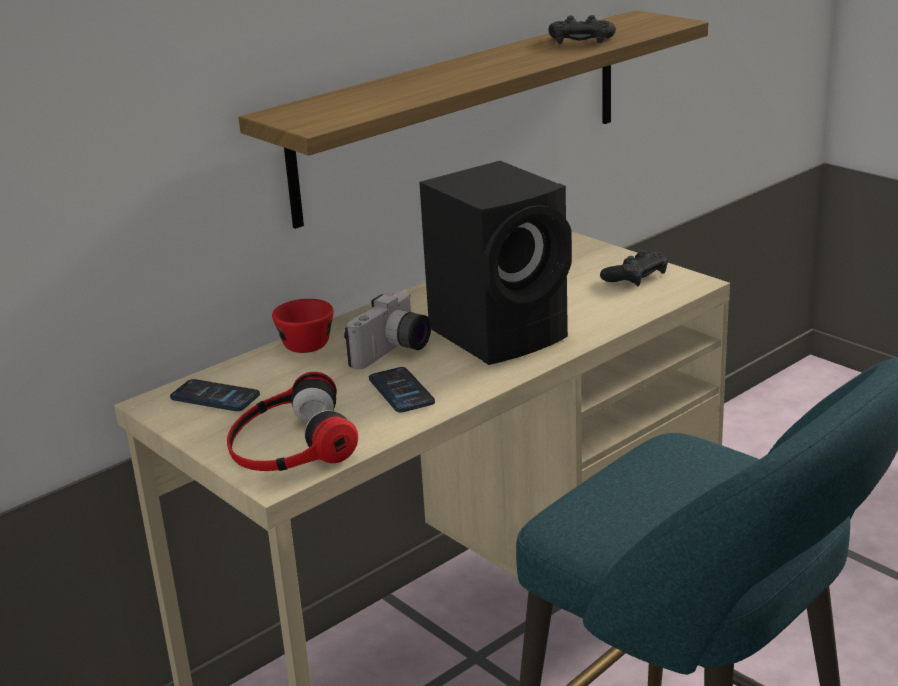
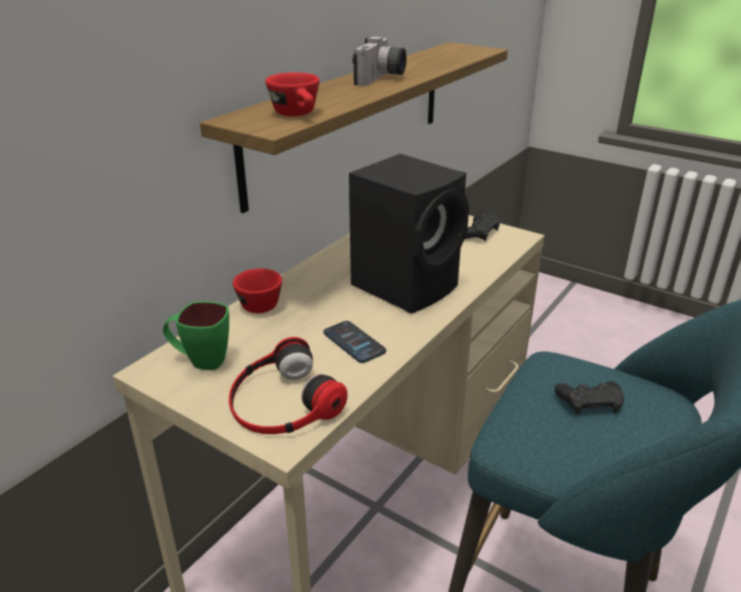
camera: 15 degrees left, 5 degrees up
(215, 397) = (200, 361): phone -> green mug
(354, 109) = (298, 115): none -> red cup
(394, 352) = (332, 307): camera -> camera (381, 78)
(581, 40) = (431, 62): black game controller -> black game controller (589, 402)

